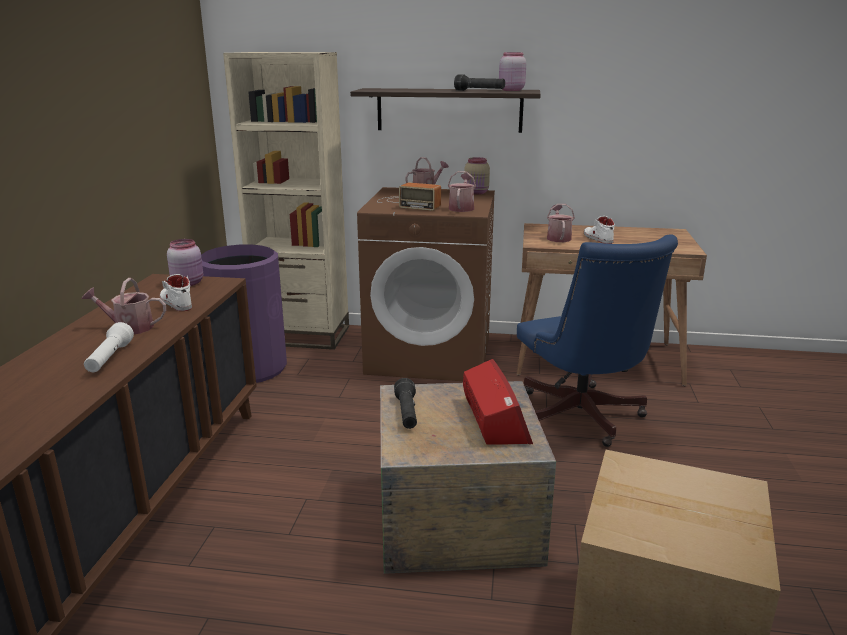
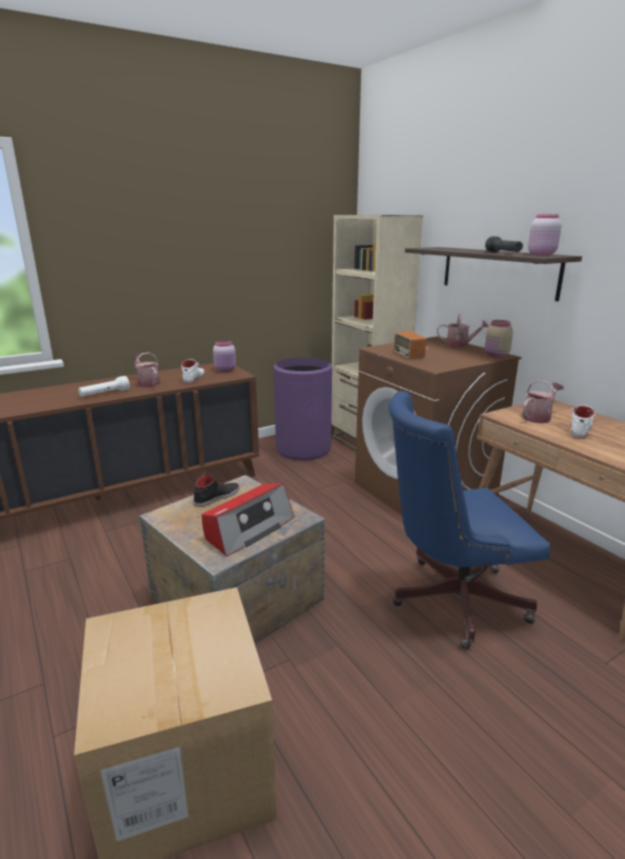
camera: 50 degrees right, 0 degrees up
(407, 413) = (216, 497): black flashlight -> black shoe
(462, 208) = (440, 362): watering can -> none
(582, 418) = (449, 599): blue office chair -> blue office chair turned 45 degrees clockwise

